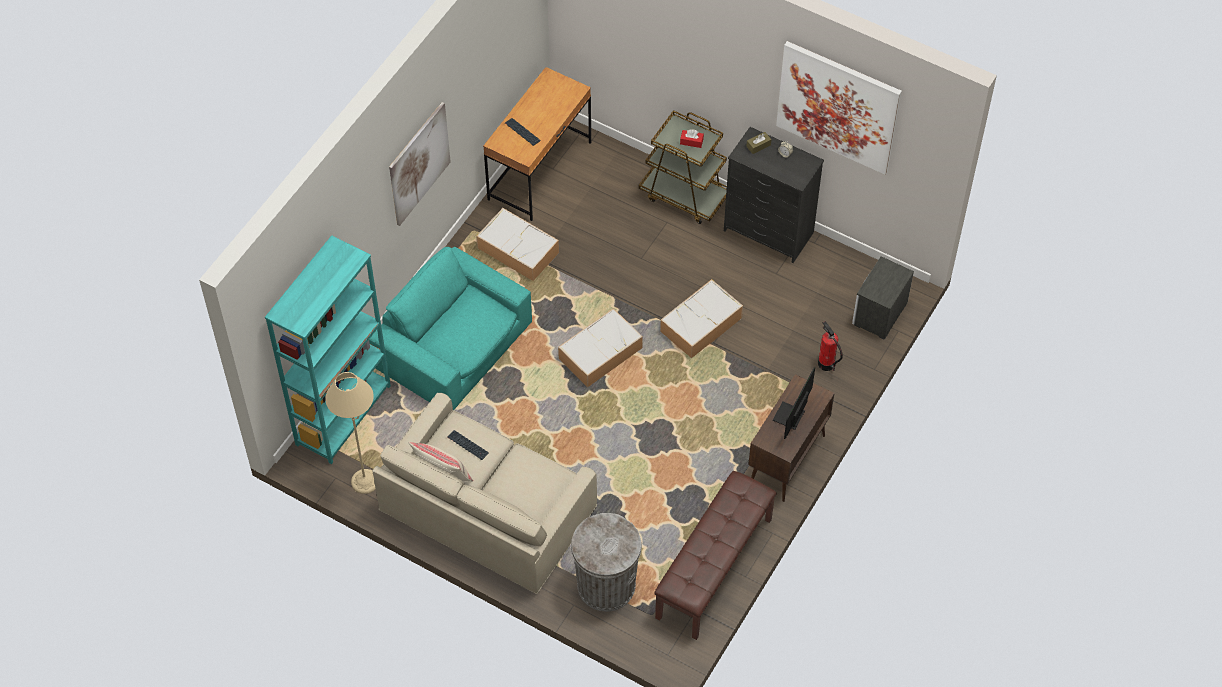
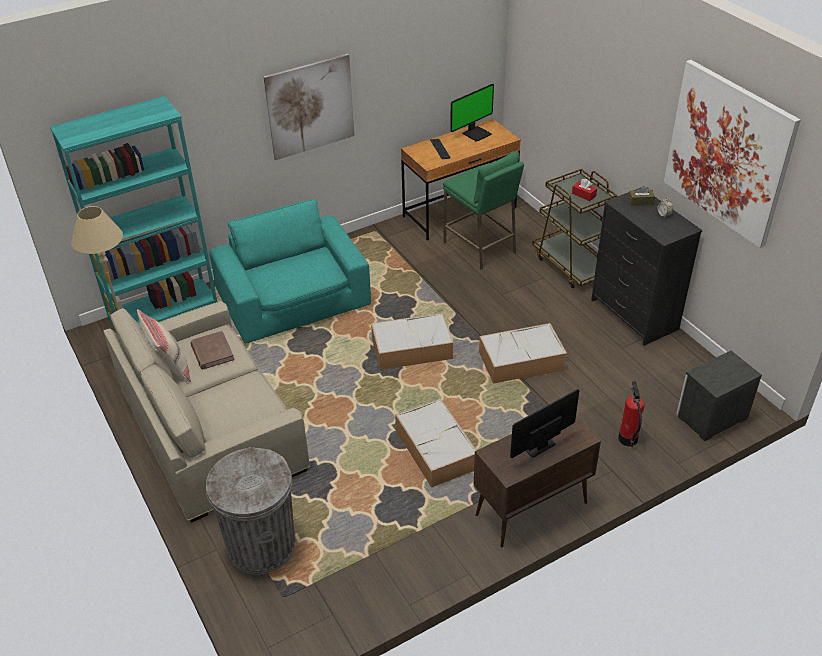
camera: 30 degrees right, 15 degrees down
(467, 445) = (212, 352): keyboard -> brown book
(519, 251) = (401, 256): storage box -> storage box (437, 451)
(543, 95) = (476, 133): none -> monitor
(587, 209) = (480, 247): none -> green stool
(714, 569) = (382, 581): brown bench -> none

